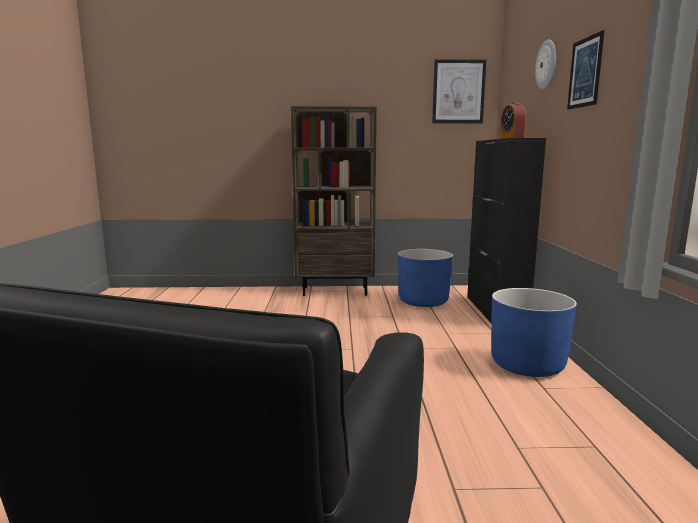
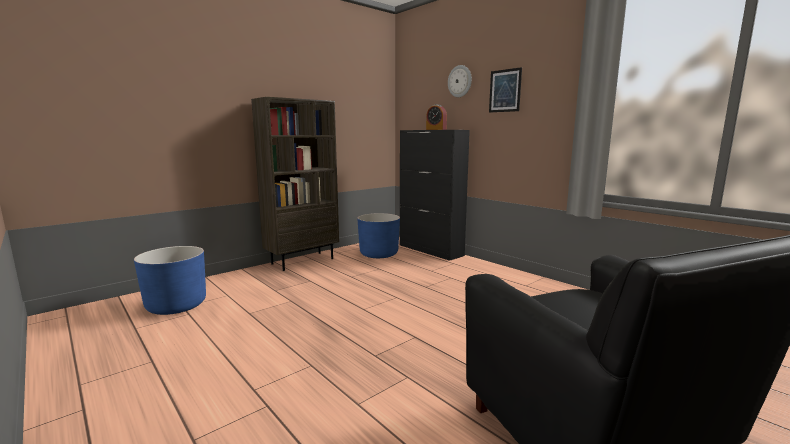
camera: 40 degrees left, 0 degrees up
(458, 92) = (372, 92): picture -> none
(527, 365) = (499, 276): blue planter -> blue planter (176, 305)

